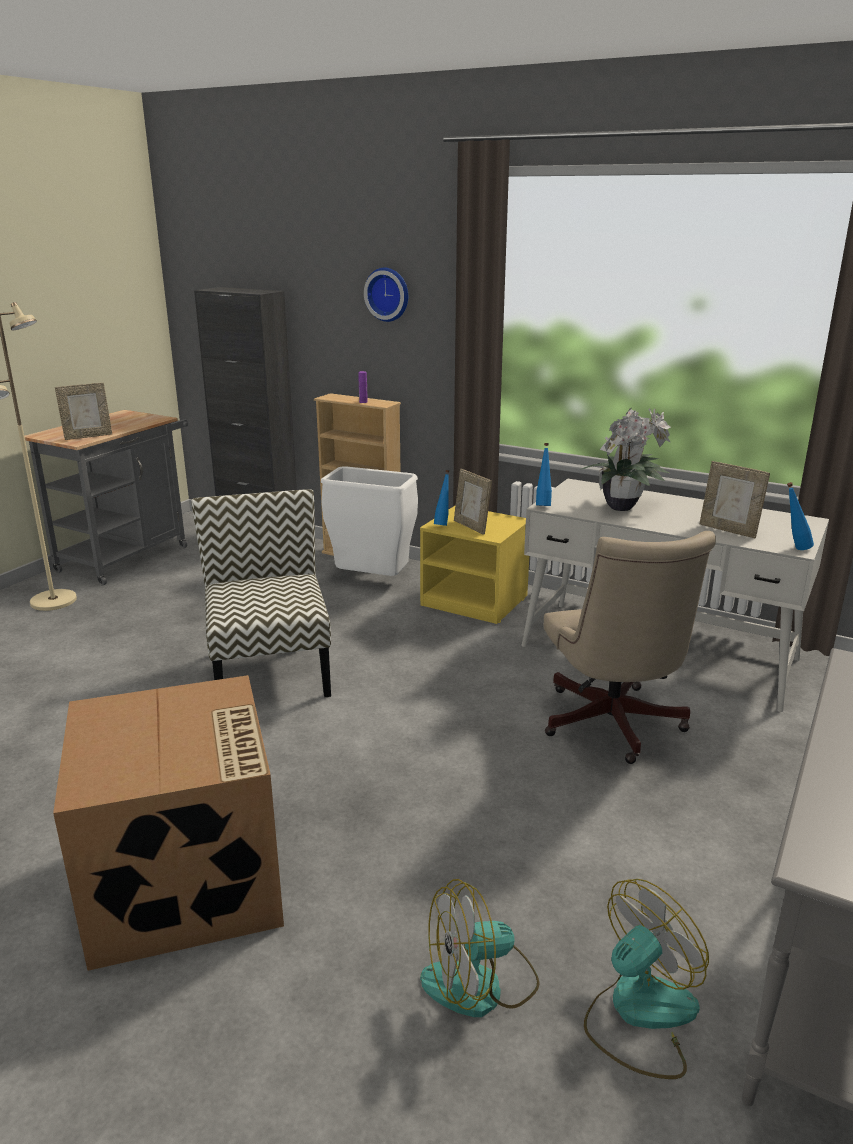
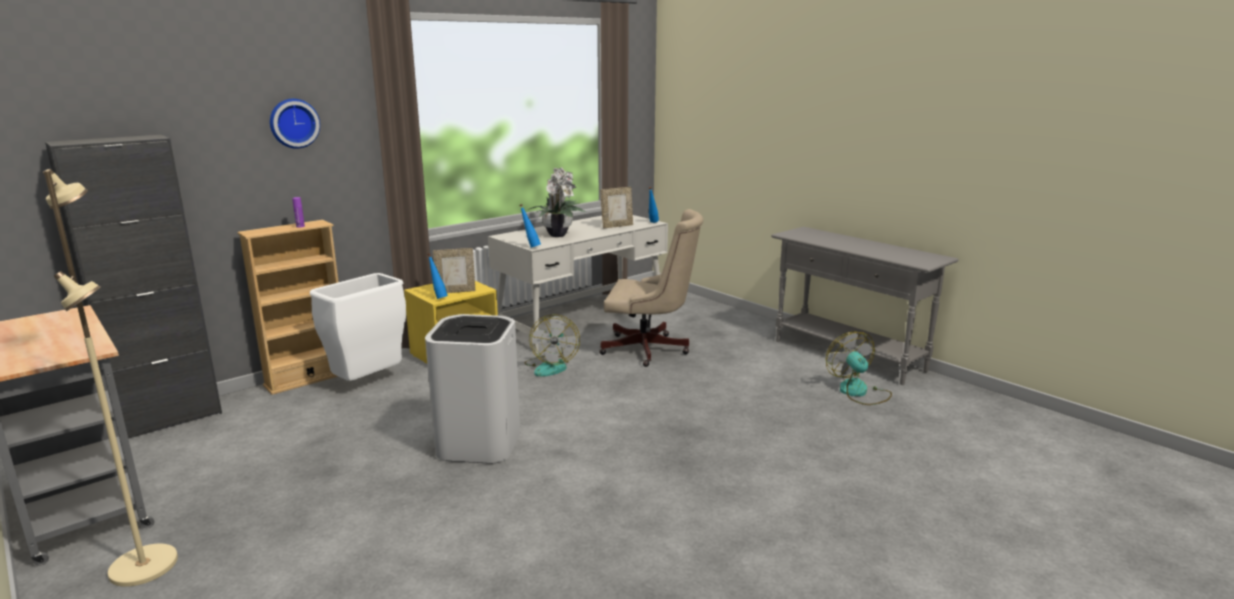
camera: 70 degrees left, 5 degrees down
(88, 436) = (78, 345): picture frame -> none
(187, 882) = (731, 498): cardboard box -> none
(269, 671) = (478, 443): chair -> white trash can
(480, 984) = (836, 421): fan -> fan (551, 366)

